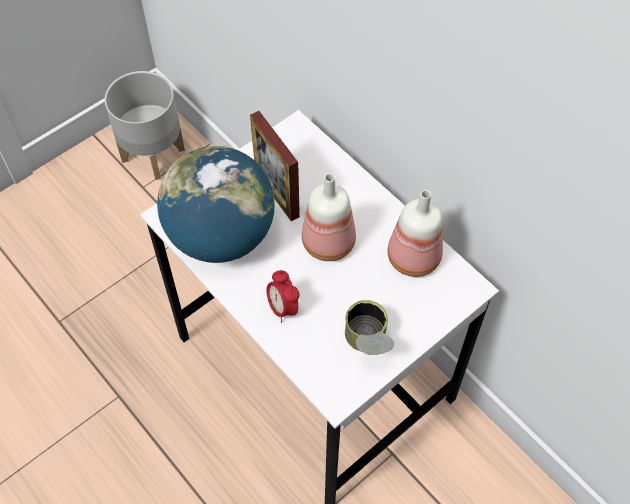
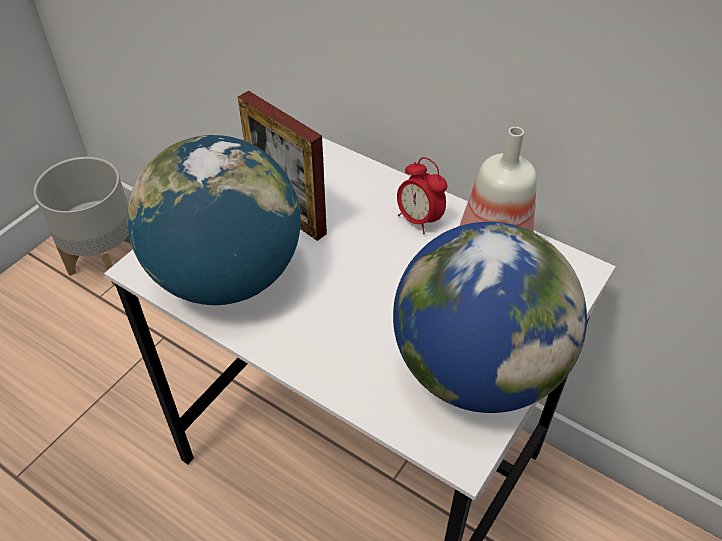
camera: 15 degrees left, 10 degrees down
(283, 308) = (341, 348): alarm clock -> alarm clock (419, 220)
(330, 242) = (377, 255): bottle -> none
(367, 345) = (476, 370): can -> globe

